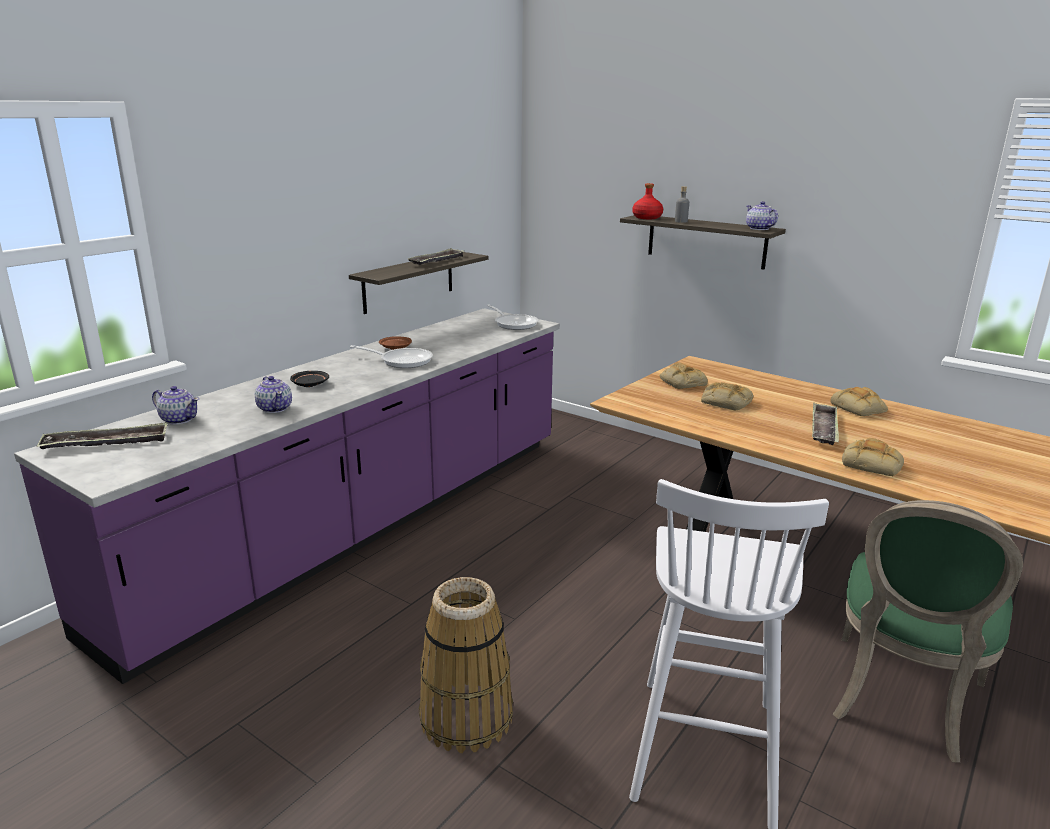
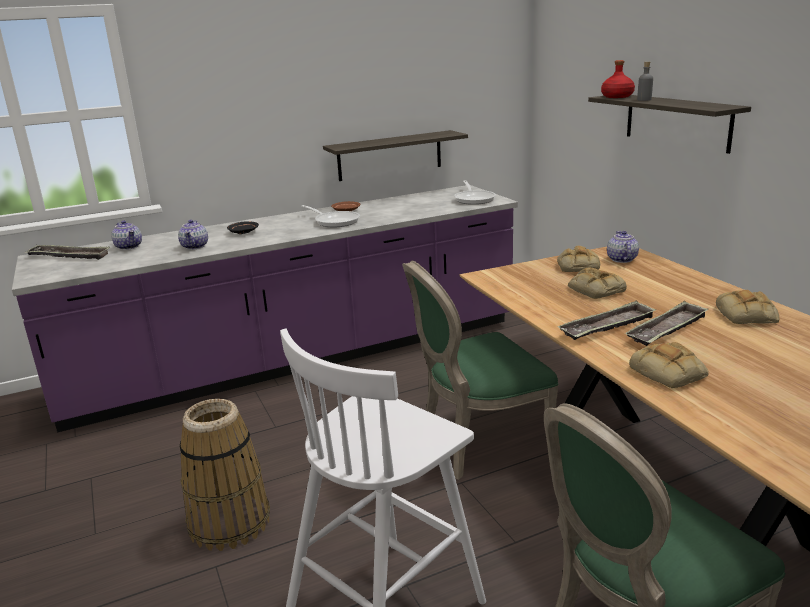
camera: 30 degrees right, 0 degrees up
(437, 261) = (413, 137): tray -> tray (607, 326)
(629, 570) = (478, 444): none -> green chair
(759, 229) = (715, 106): teapot -> teapot (621, 259)

